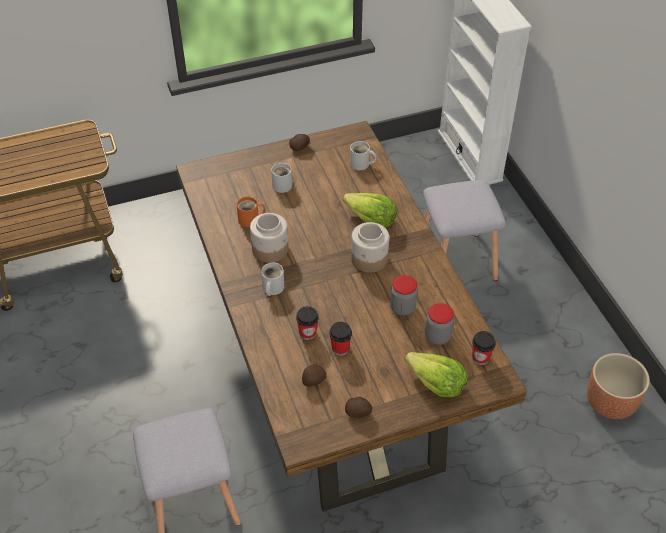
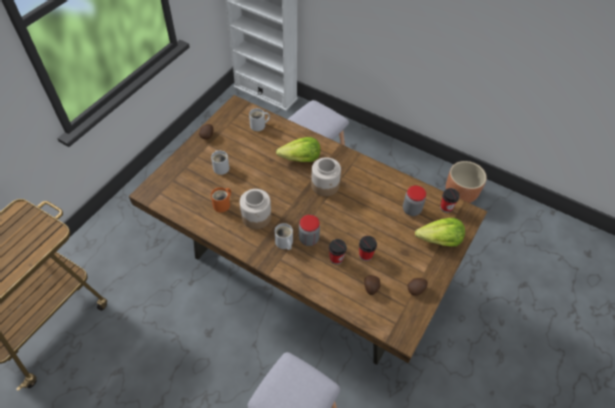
camera: 40 degrees left, 5 degrees up
(402, 308) = (375, 204): jar -> jar (308, 239)

